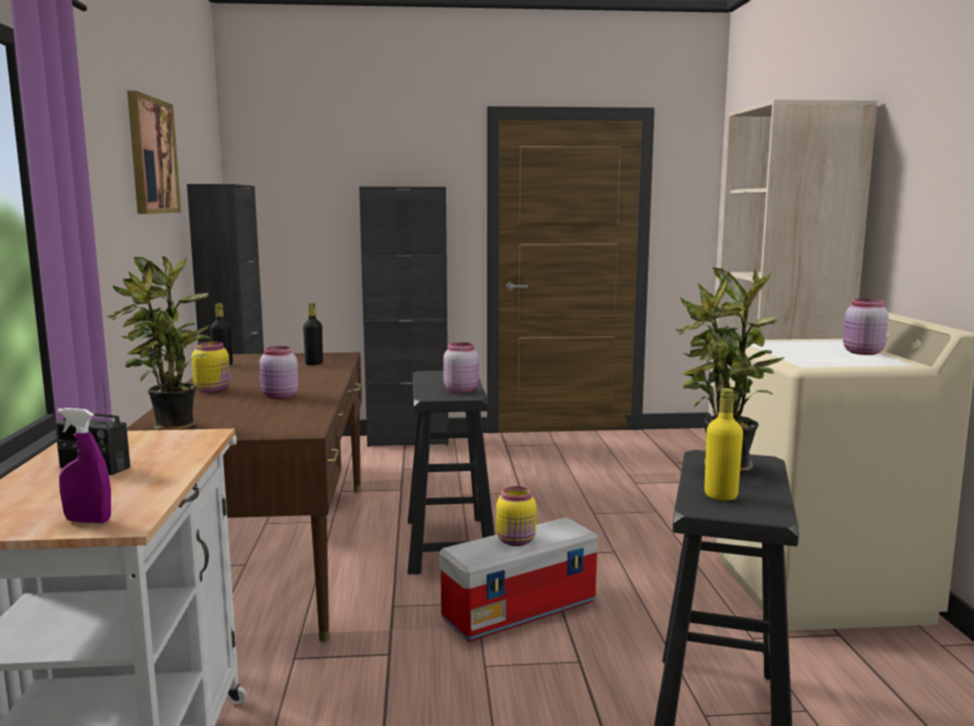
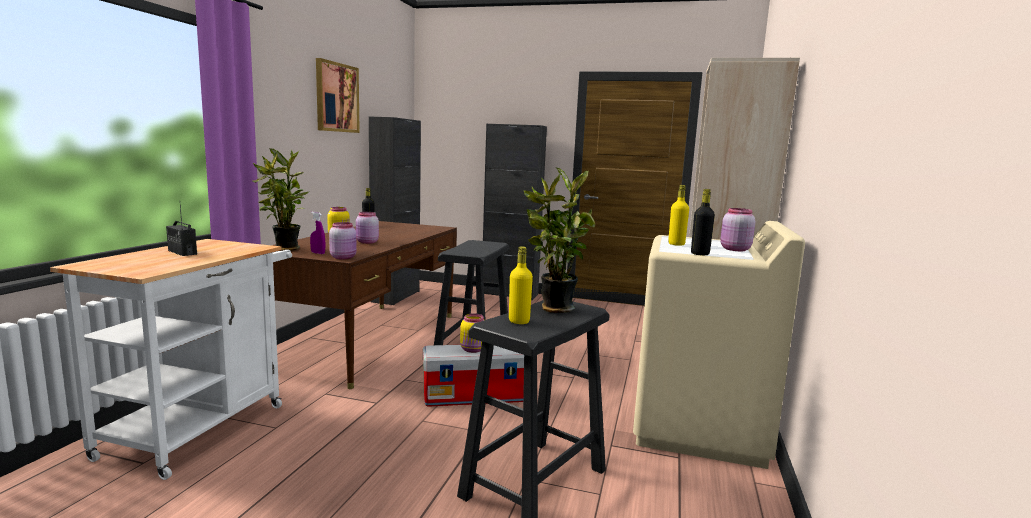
camera: 20 degrees right, 0 degrees up
(88, 521) = (132, 270): purple spray bottle -> purple spray bottle (318, 253)
(314, 363) = (418, 230): black bottle -> black bottle (700, 254)
(461, 390) = (476, 251): pink jar -> pink jar (344, 257)
(790, 353) = (676, 244): none -> yellow bottle

